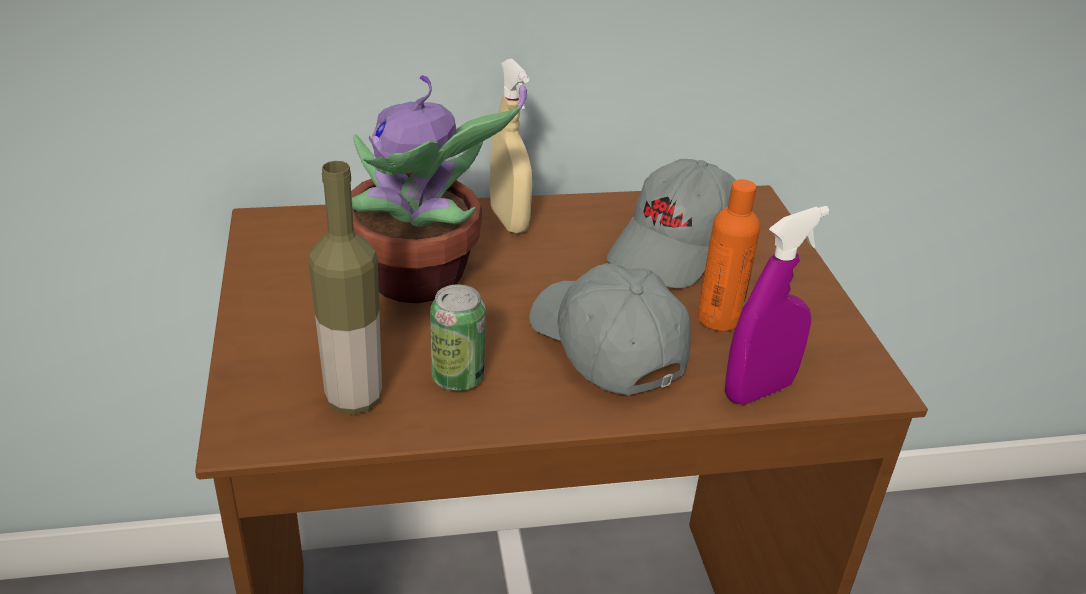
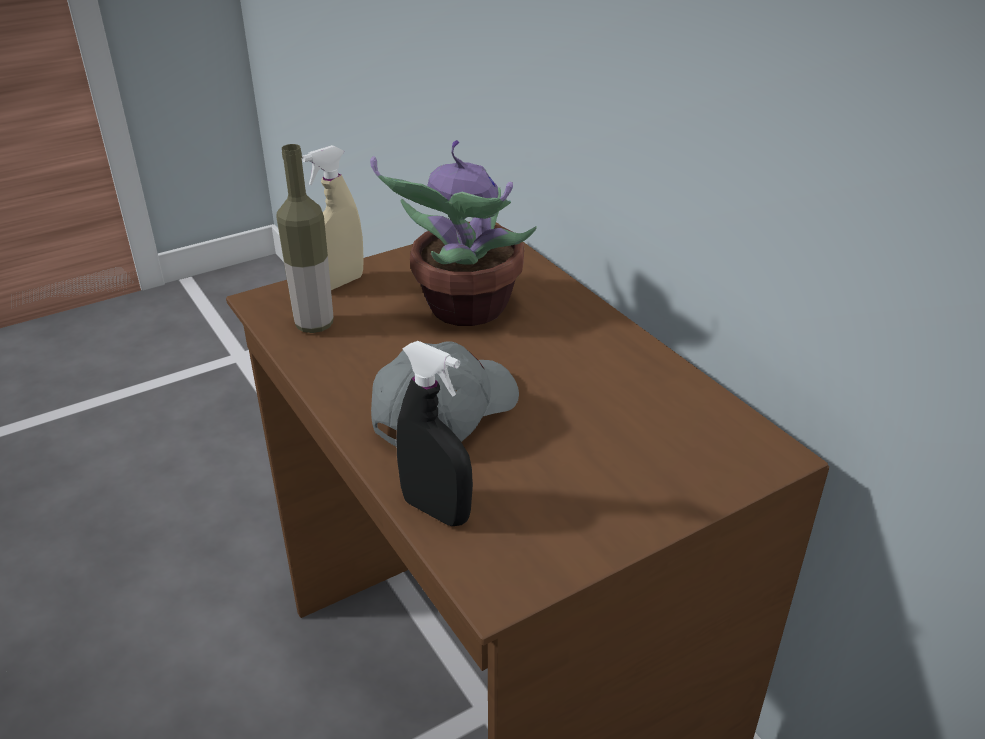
camera: 70 degrees right, 0 degrees up
(457, 378) = (360, 357): can -> none
(509, 220) = (586, 325): beige spray bottle -> beige spray bottle (339, 283)
(676, 247) = (630, 421): grey cap -> none
(718, 318) = (530, 468): orange bottle -> none
(758, 390) = (436, 510): purple spray bottle -> black spray bottle

